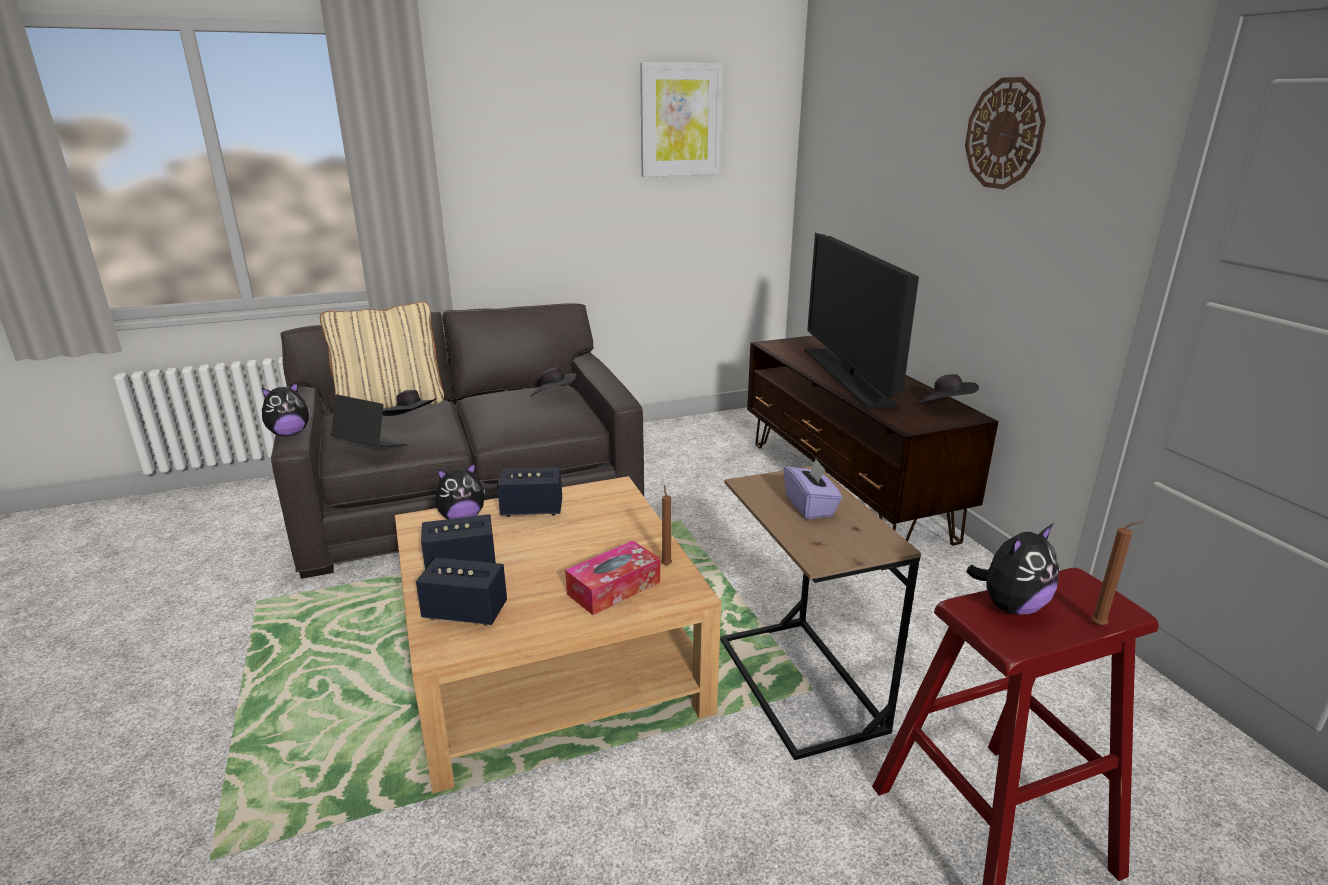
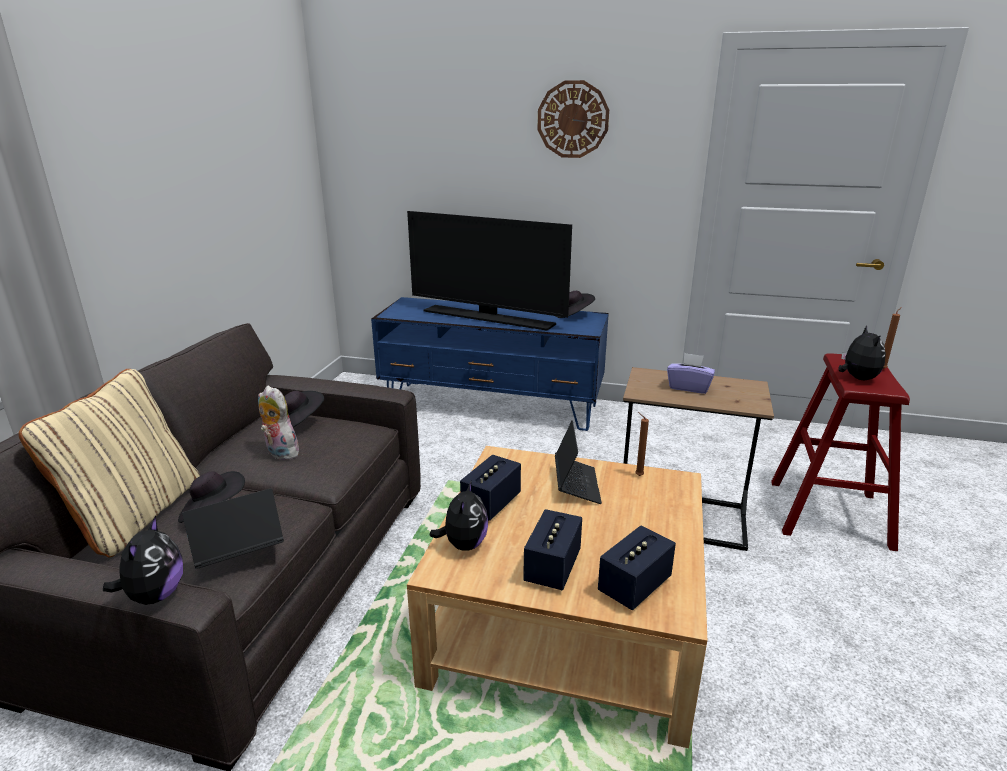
camera: 55 degrees left, 0 degrees up
(504, 409) = (279, 453): none -> plush toy
(608, 537) = (576, 485): none -> laptop
(614, 588) = (653, 506): tissue box -> none
(680, 120) = (243, 118): picture -> none
(845, 488) = (492, 405): brown tv stand -> blue tv stand

